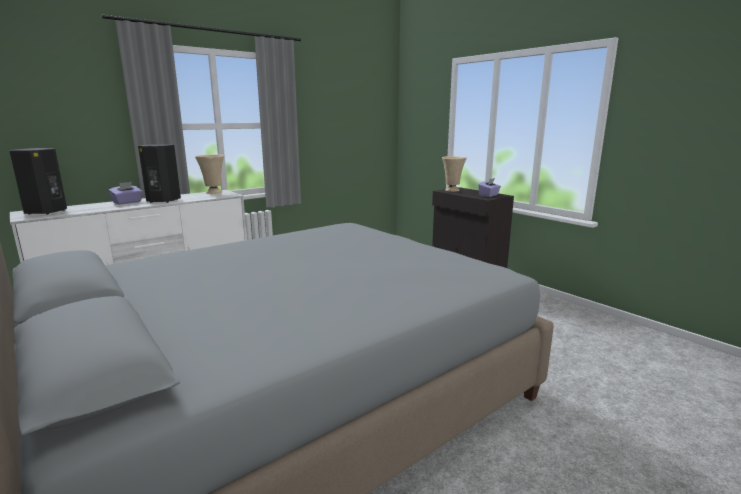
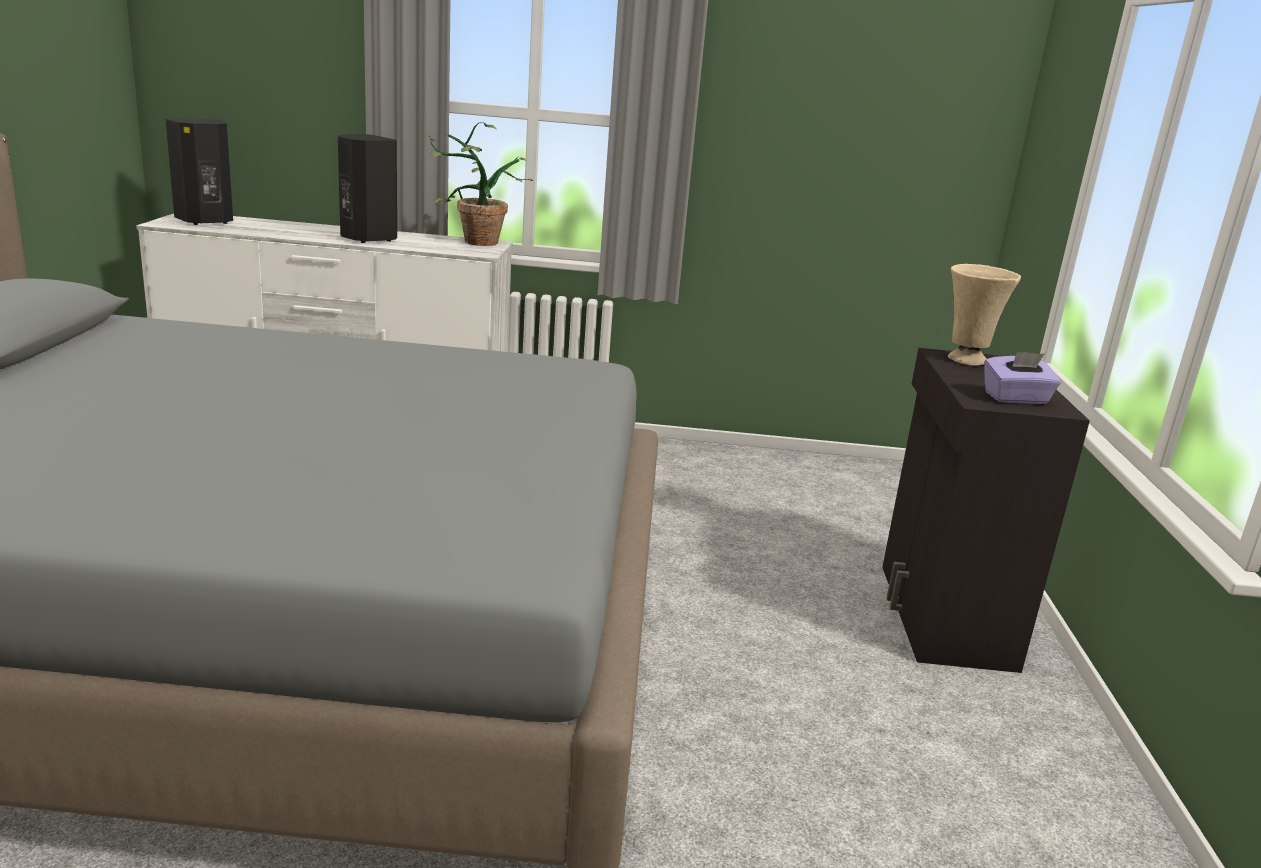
camera: 40 degrees right, 5 degrees up
(127, 202) = (322, 230): purple tissue box -> none
(213, 193) = (472, 242): beige vase -> potted plant

